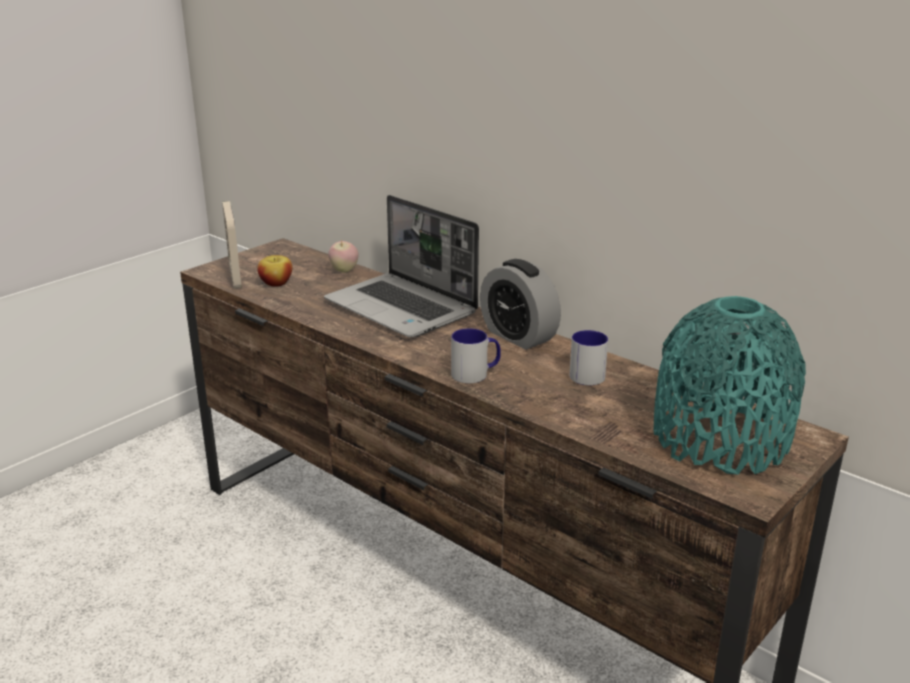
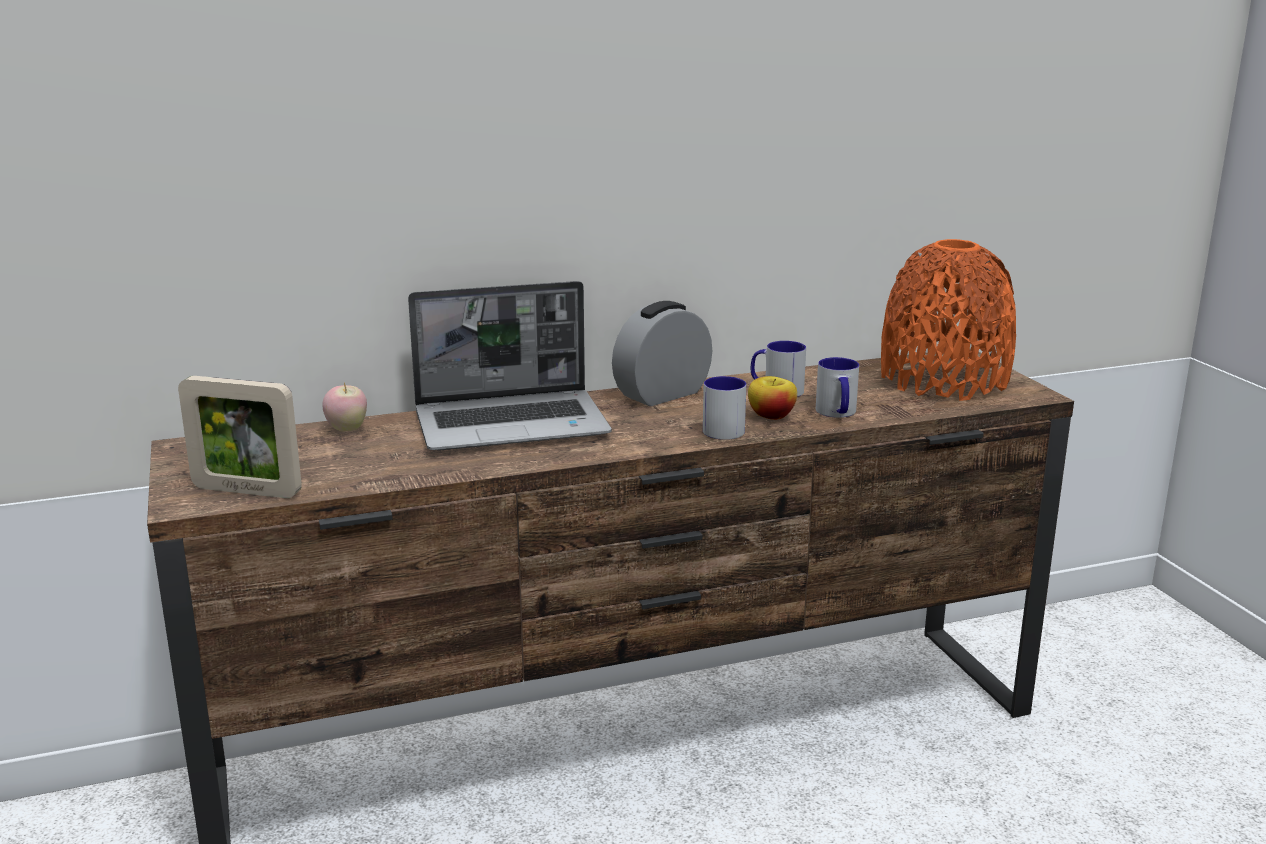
camera: 60 degrees left, 5 degrees down
(276, 283) = (318, 471): apple -> apple (771, 416)
(518, 336) = (662, 394): alarm clock -> alarm clock turned 150 degrees clockwise
(564, 409) = (837, 413): none -> mug
(720, 439) = (943, 380): turquoise vase -> orange vase

